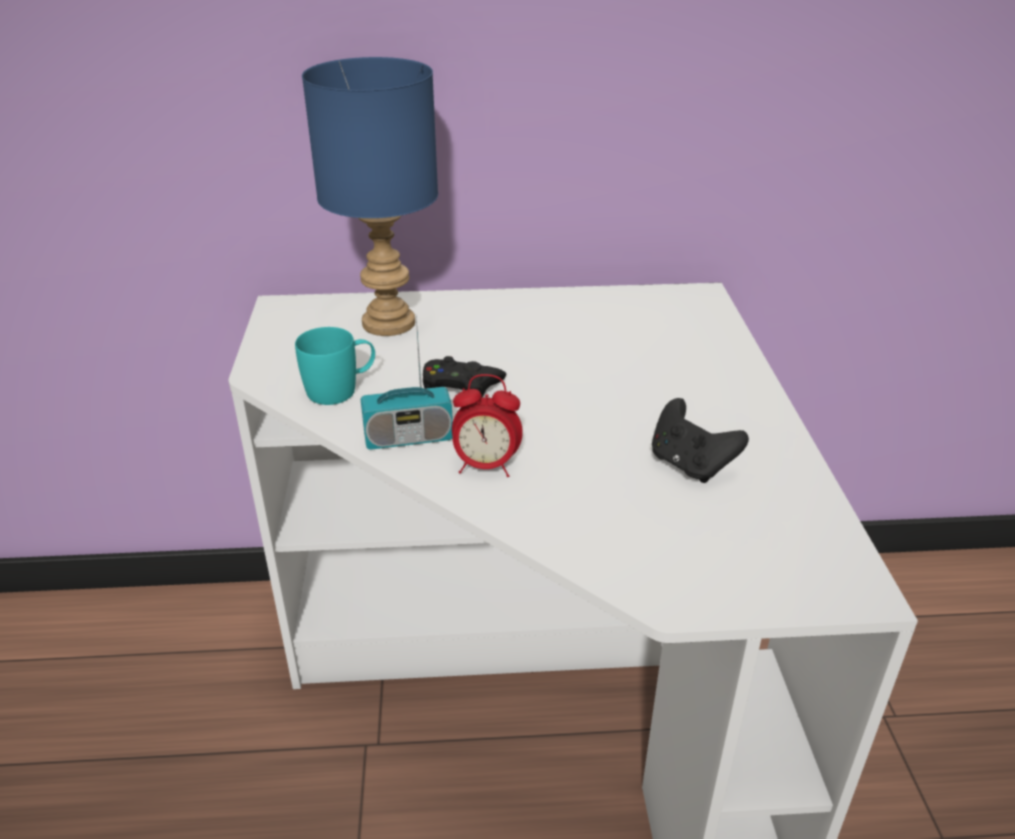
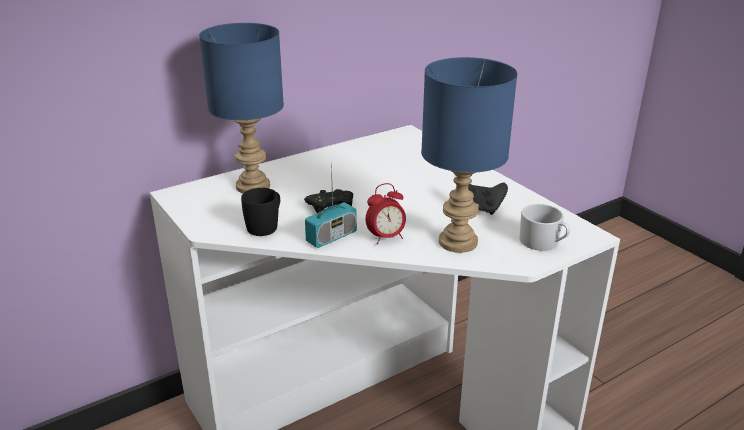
camera: 30 degrees left, 5 degrees down
(341, 389) = (266, 225): turquoise mug -> black mug
(596, 514) = (459, 241): none -> blue table lamp
(746, 571) = (543, 242): none -> white mug

